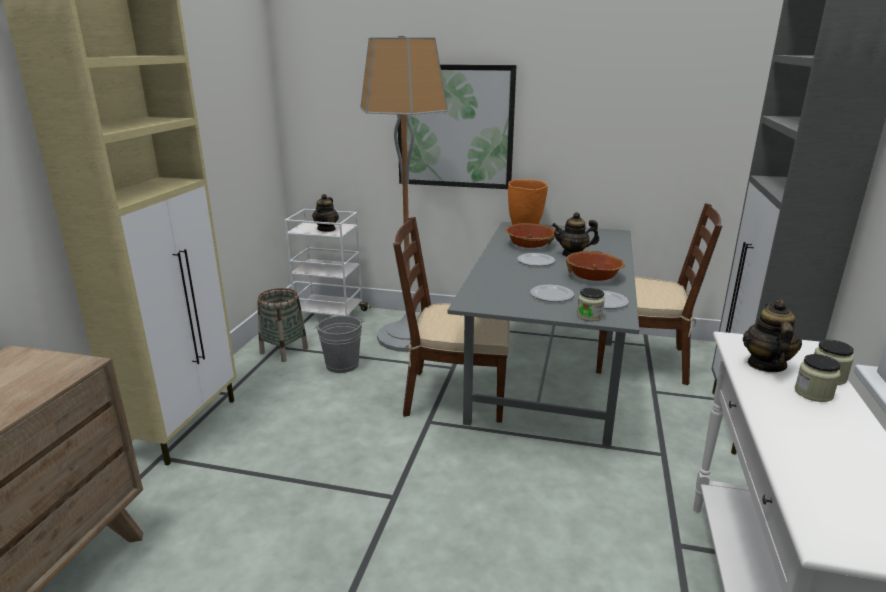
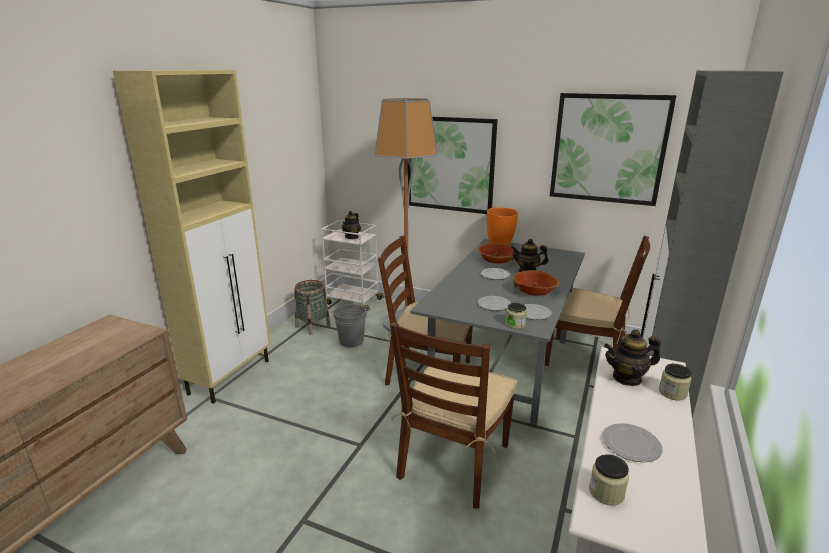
camera: 10 degrees right, 0 degrees up
(524, 503) = (454, 461): none -> brown chair
(657, 98) = (608, 149): none -> picture
(765, 365) = (627, 378): teapot -> teapot turned 120 degrees counterclockwise
(813, 393) = (652, 405): jar -> jar (606, 492)
(815, 442) = (630, 444): none -> plate

